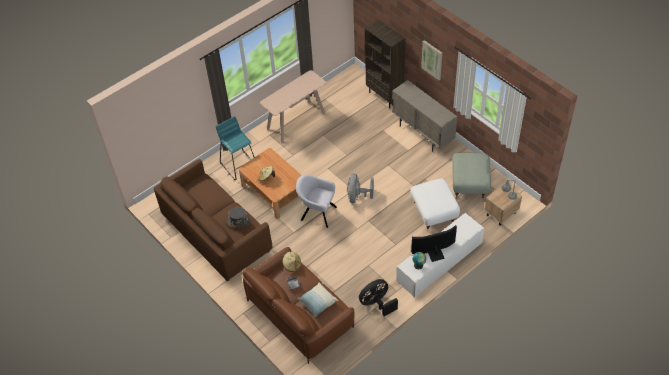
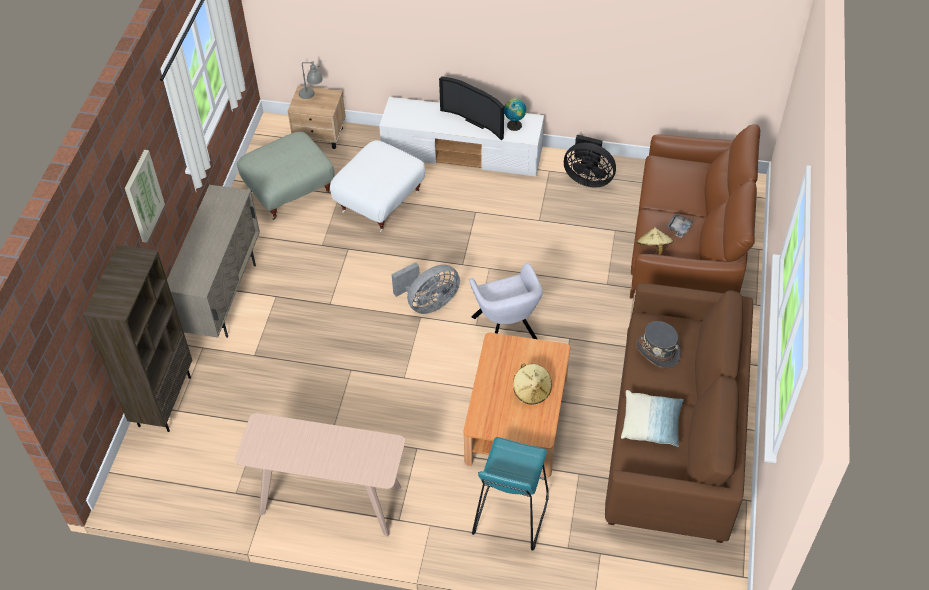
camera: 130 degrees left, 0 degrees up
(318, 302) = (676, 187): pillow -> pillow (651, 424)

